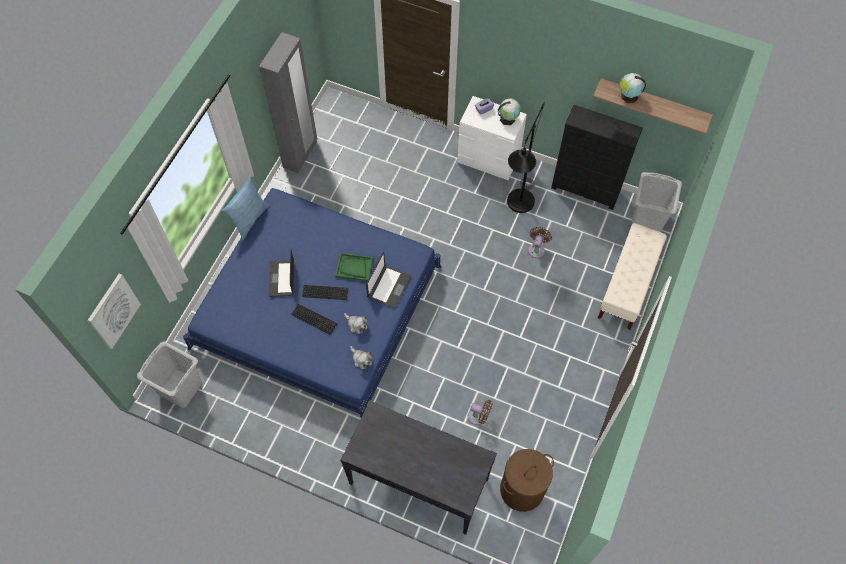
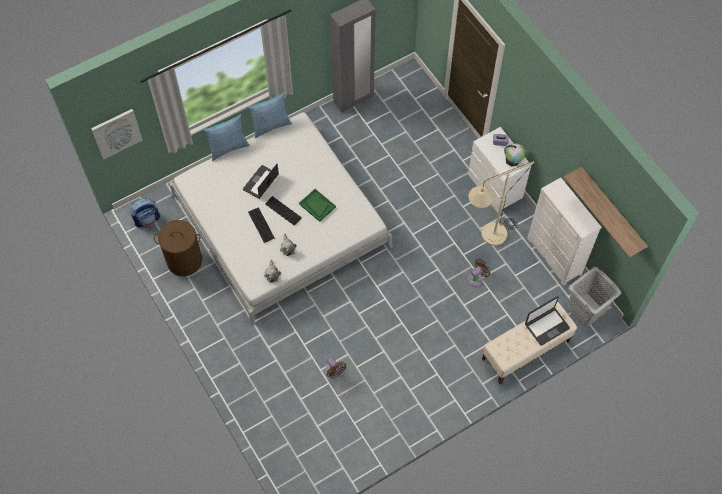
camera: 35 degrees right, 0 degrees up
(180, 388) = (147, 219): grey laundry basket -> backpack
(222, 265) = (228, 147): none -> pillow
(317, 307) = (280, 221): blue bed -> white bed
(388, 287) = (331, 234): laptop -> laptop (546, 326)
(418, 482) = (256, 388): black console table -> none
(518, 207) = (488, 238): black floor lamp -> beige floor lamp
(522, 490) = (324, 443): brown laundry basket -> brown laundry basket (184, 260)
(585, 190) = (553, 257): black dresser -> white dresser
(628, 96) = (591, 193): globe -> none

